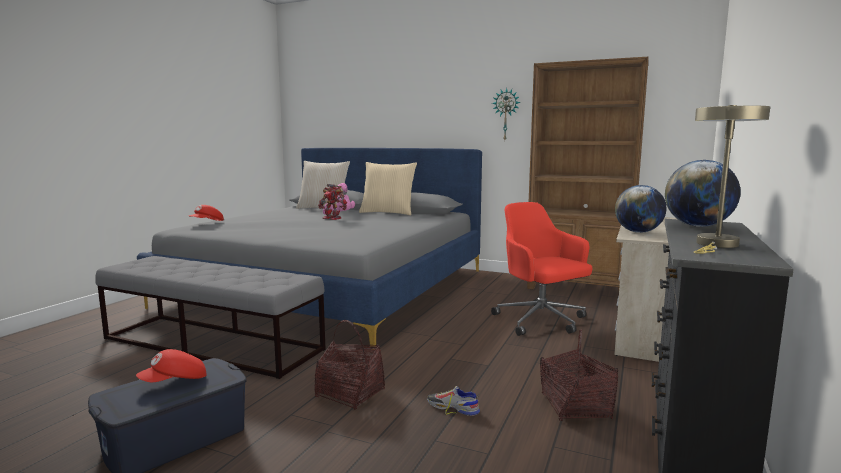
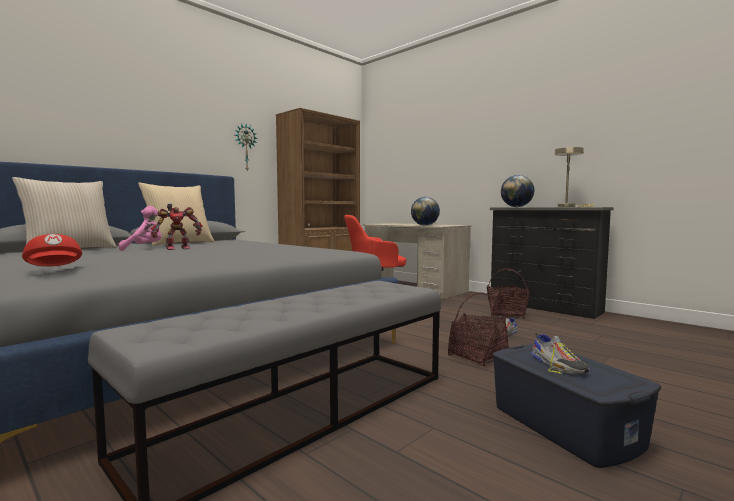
camera: 70 degrees left, 5 degrees down
(175, 382) = (558, 365): red cap -> shoe

